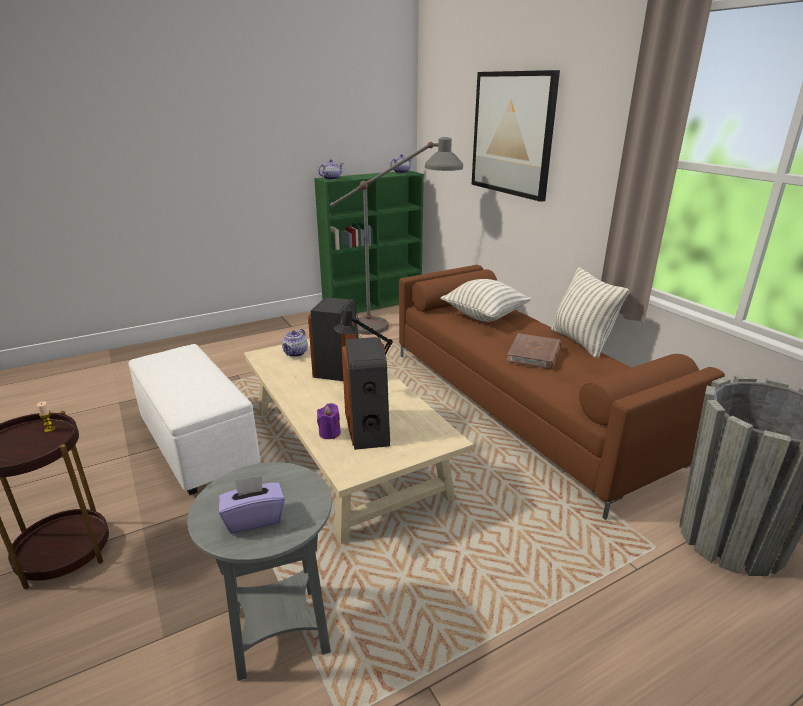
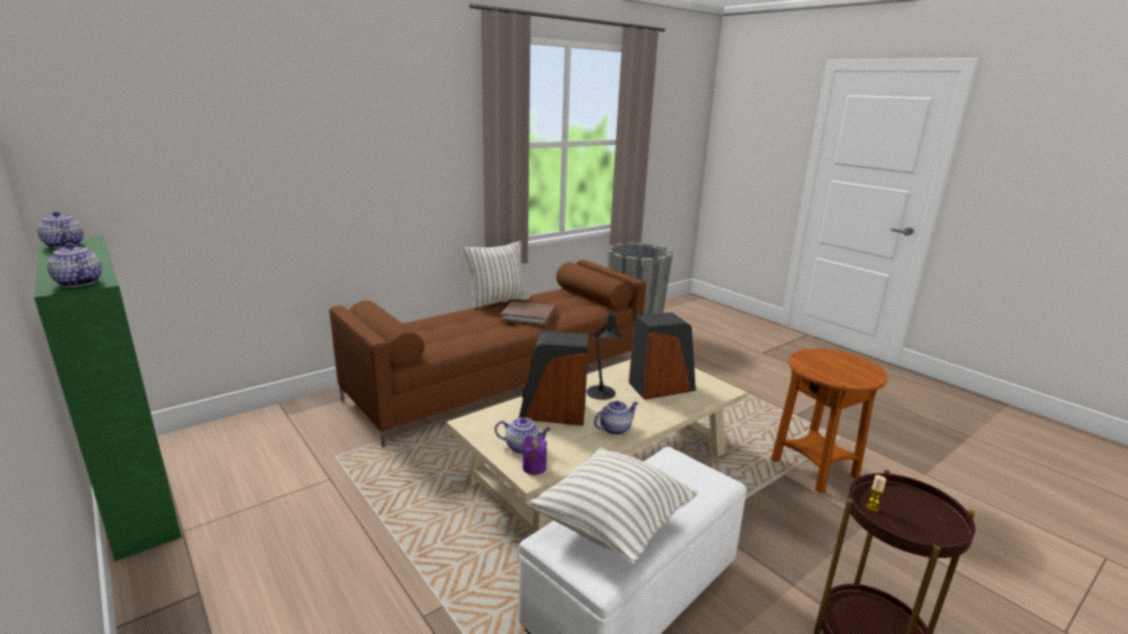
camera: 100 degrees left, 5 degrees down
(254, 518) = (849, 366): purple tissue box -> none
(279, 631) = (814, 469): grey side table -> brown side table
(300, 390) = (615, 428): none -> teapot
(329, 433) = (681, 403): purple candle -> purple candle (534, 467)
(396, 328) = (275, 459): grey floor lamp -> none
(484, 316) = (435, 331): pillow -> pillow (613, 526)
(512, 134) = (315, 143): picture -> none

